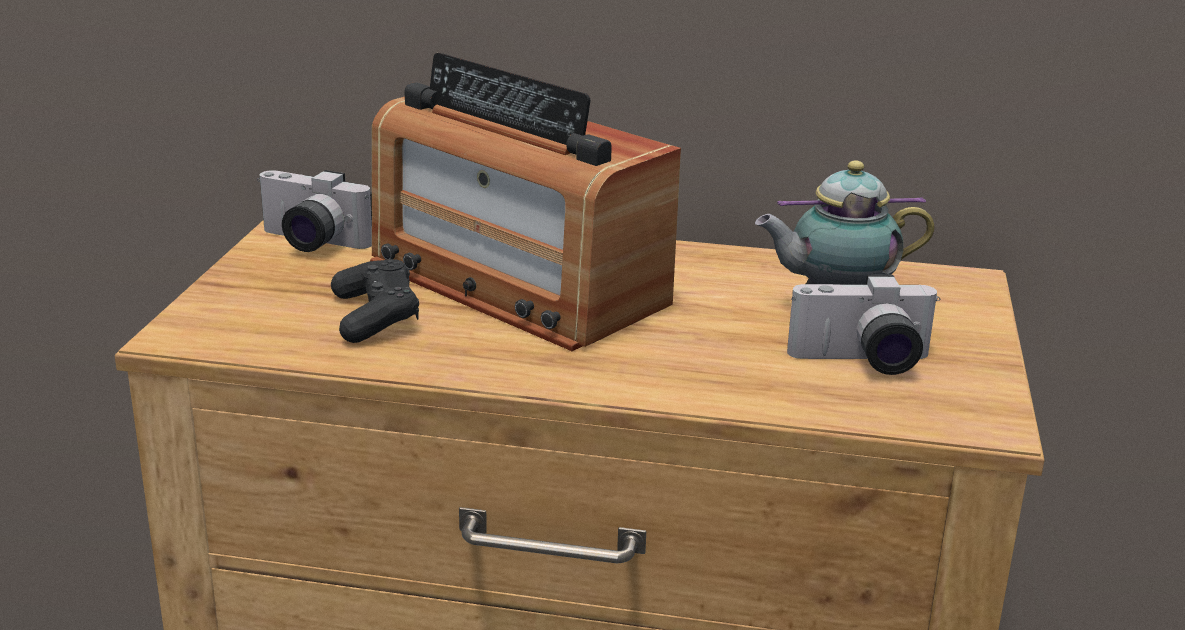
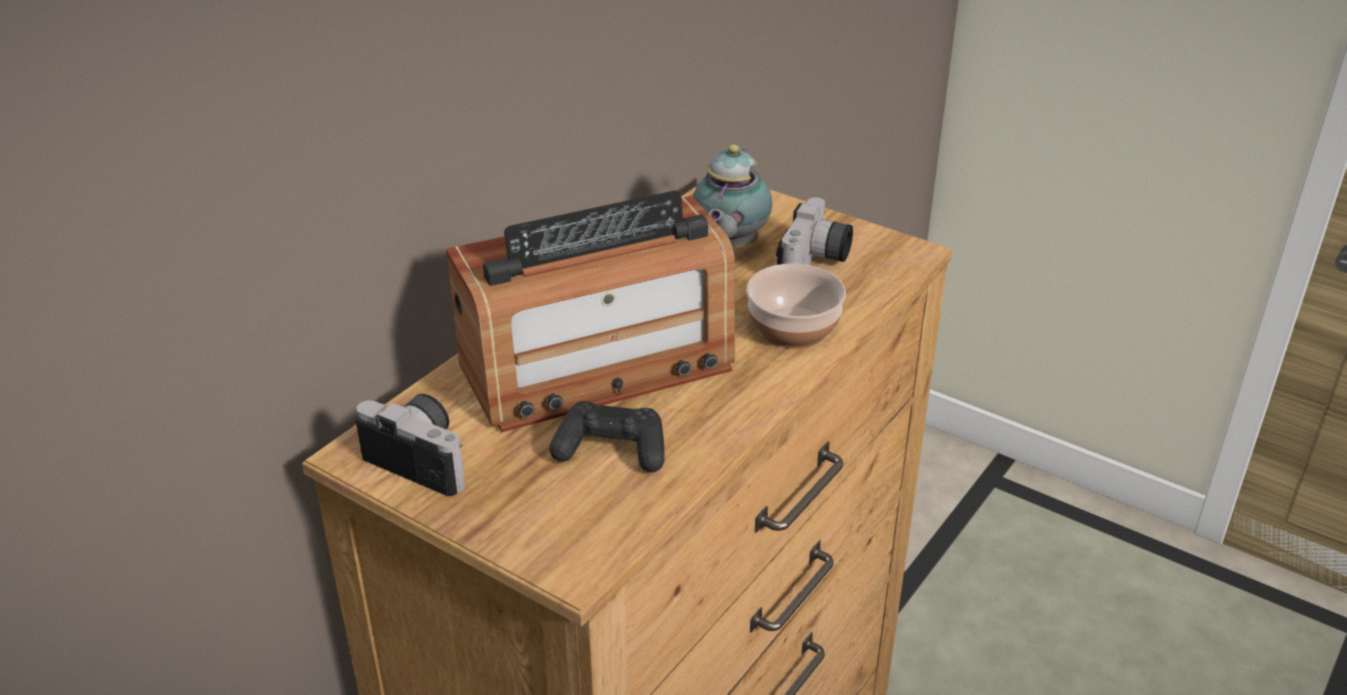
camera: 65 degrees left, 10 degrees up
(308, 243) = (425, 459): camera -> camera turned 105 degrees counterclockwise
(693, 373) = (793, 330): none -> bowl

